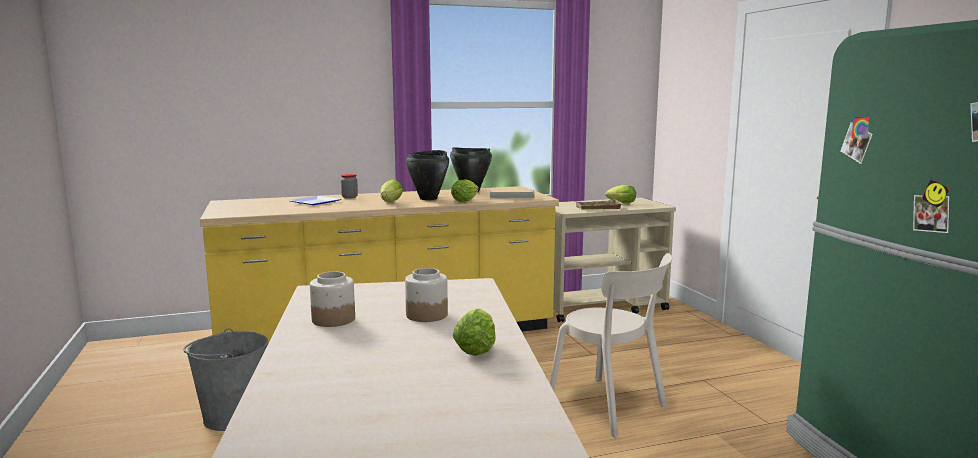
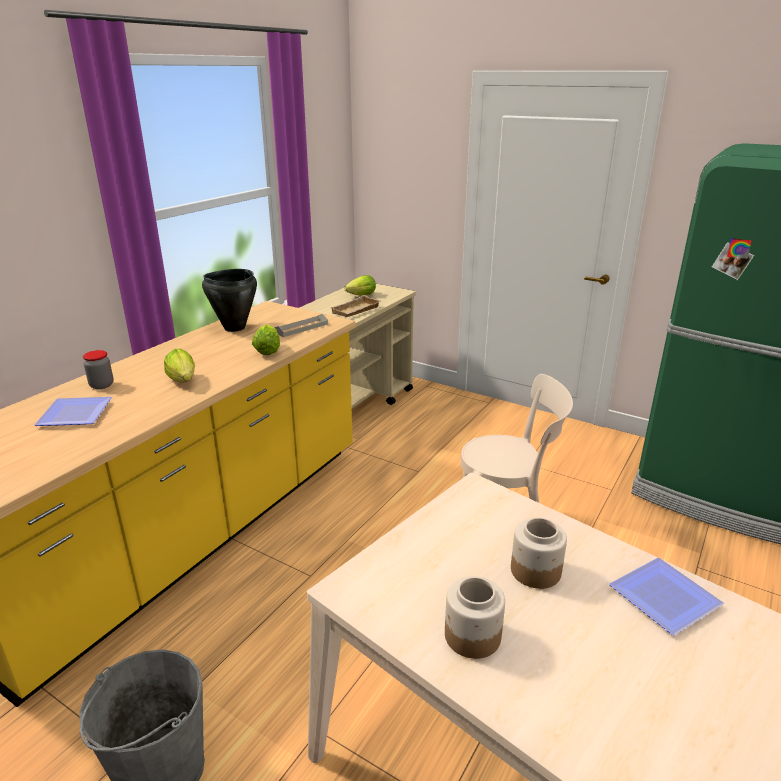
camera: 40 degrees left, 15 degrees up
(429, 198) = (215, 358): black cooking pot -> none
(476, 348) = (664, 600): lettuce -> plate

